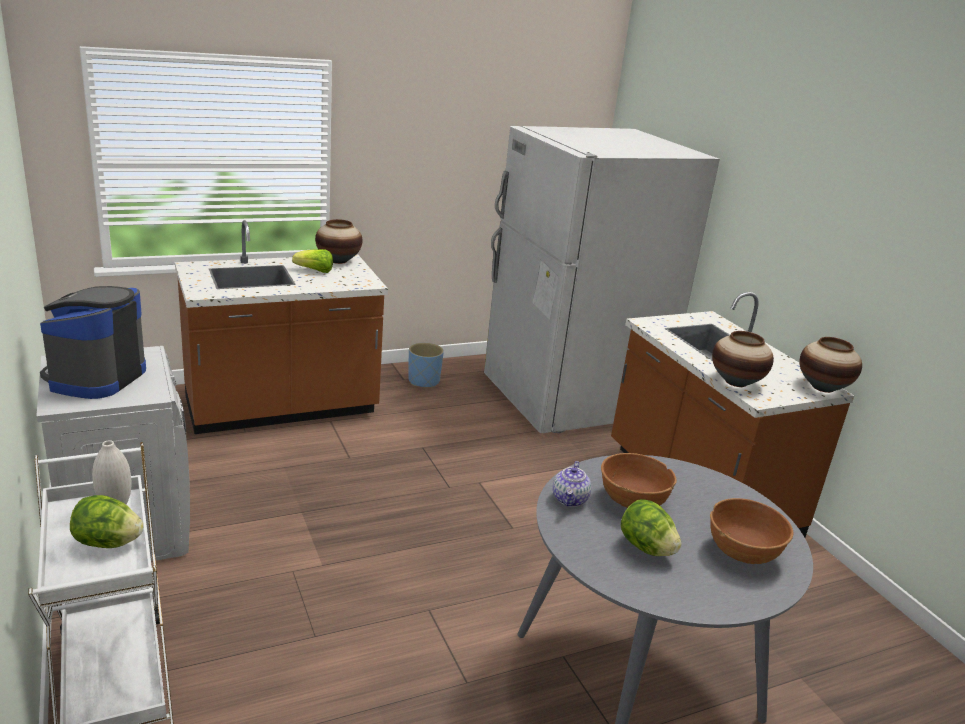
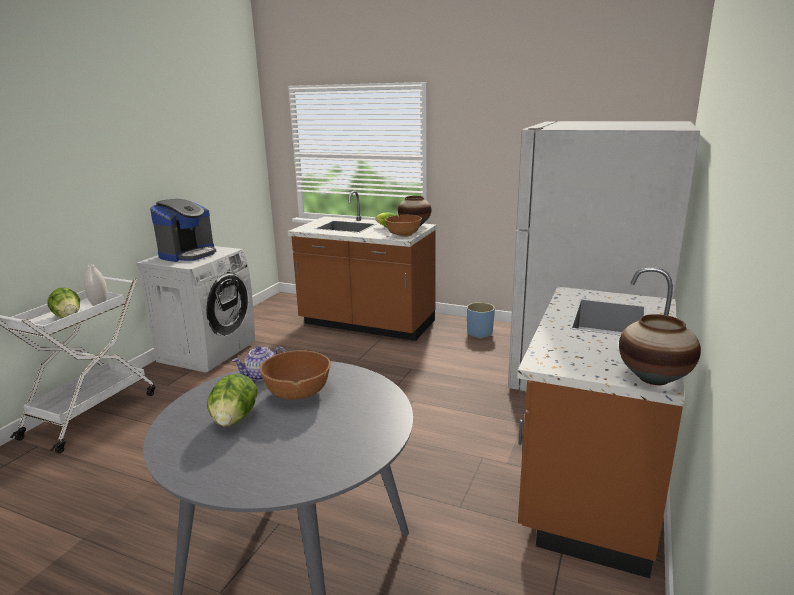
camera: 50 degrees right, 5 degrees down
(96, 377) = (188, 254): coffee machine -> coffee machine turned 150 degrees clockwise
(735, 382) = (551, 346): vase -> none
(743, 551) = (290, 457): brown bowl -> brown bowl (403, 234)

